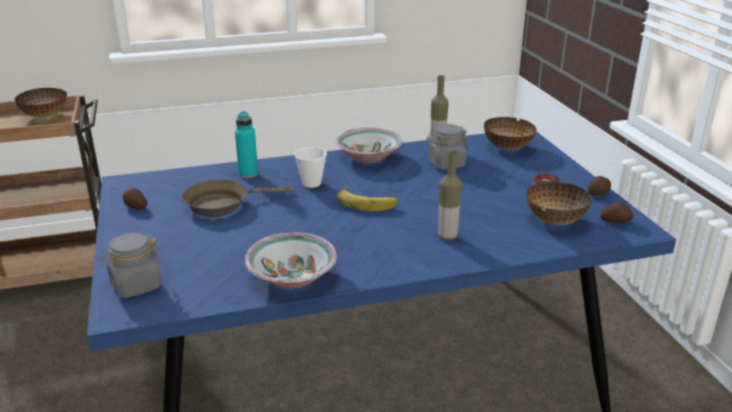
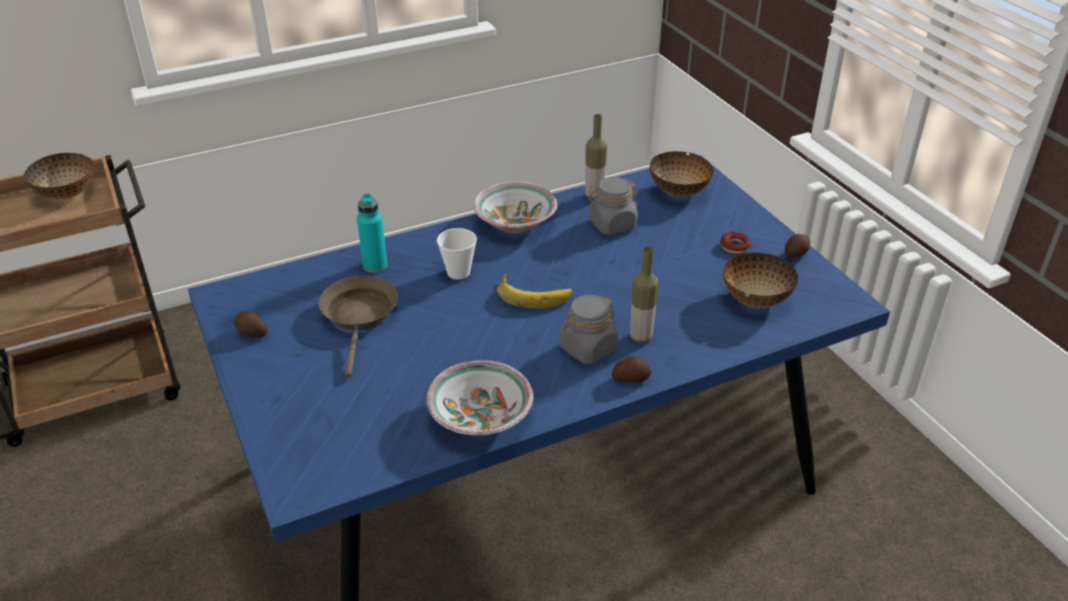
camera: 10 degrees left, 10 degrees up
(136, 286) = (301, 452): grey jar -> grey jar (588, 349)
(222, 204) = (360, 317): brown frying pan -> brown frying pan turned 120 degrees clockwise
(615, 221) = (821, 292): potato -> potato (630, 378)

